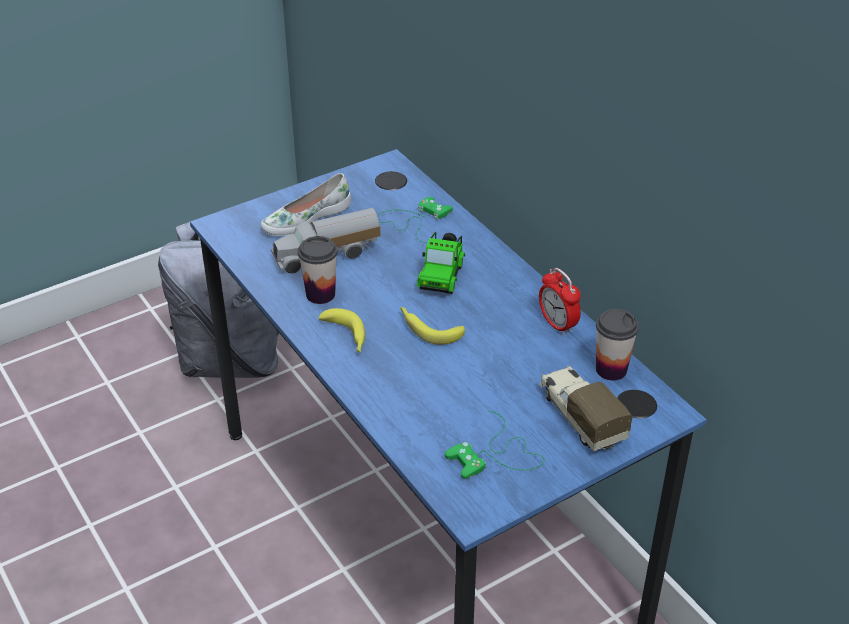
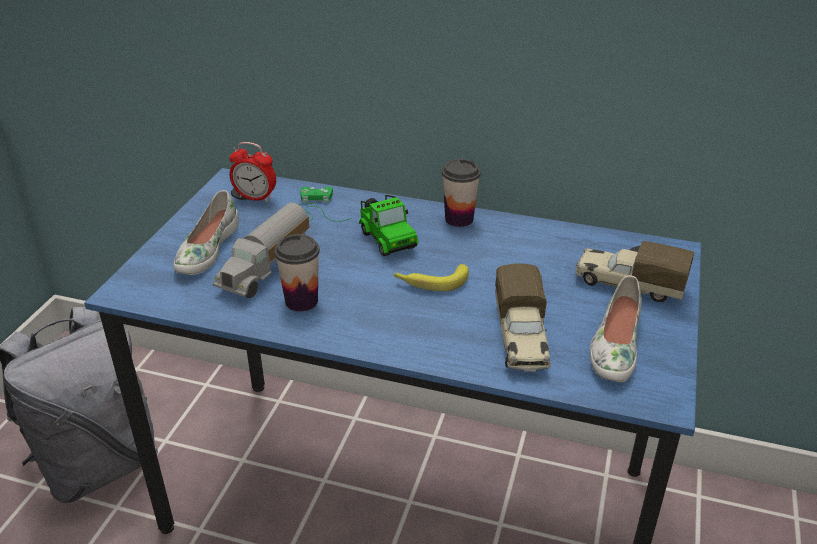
camera: 40 degrees left, 5 degrees down
(346, 337) = (371, 322): banana -> none
(434, 409) = (521, 338): none -> toy truck
(496, 455) = (615, 345): green game controller -> white shoe
(557, 324) = (520, 231): alarm clock -> alarm clock (255, 198)
(611, 369) = (599, 242): cup -> cup (459, 219)

